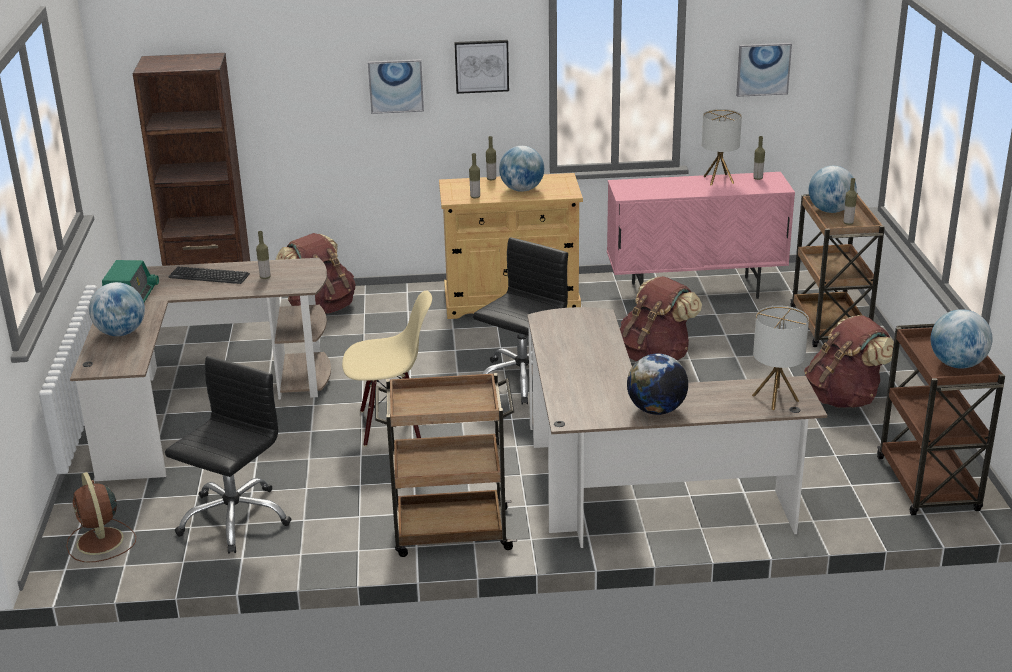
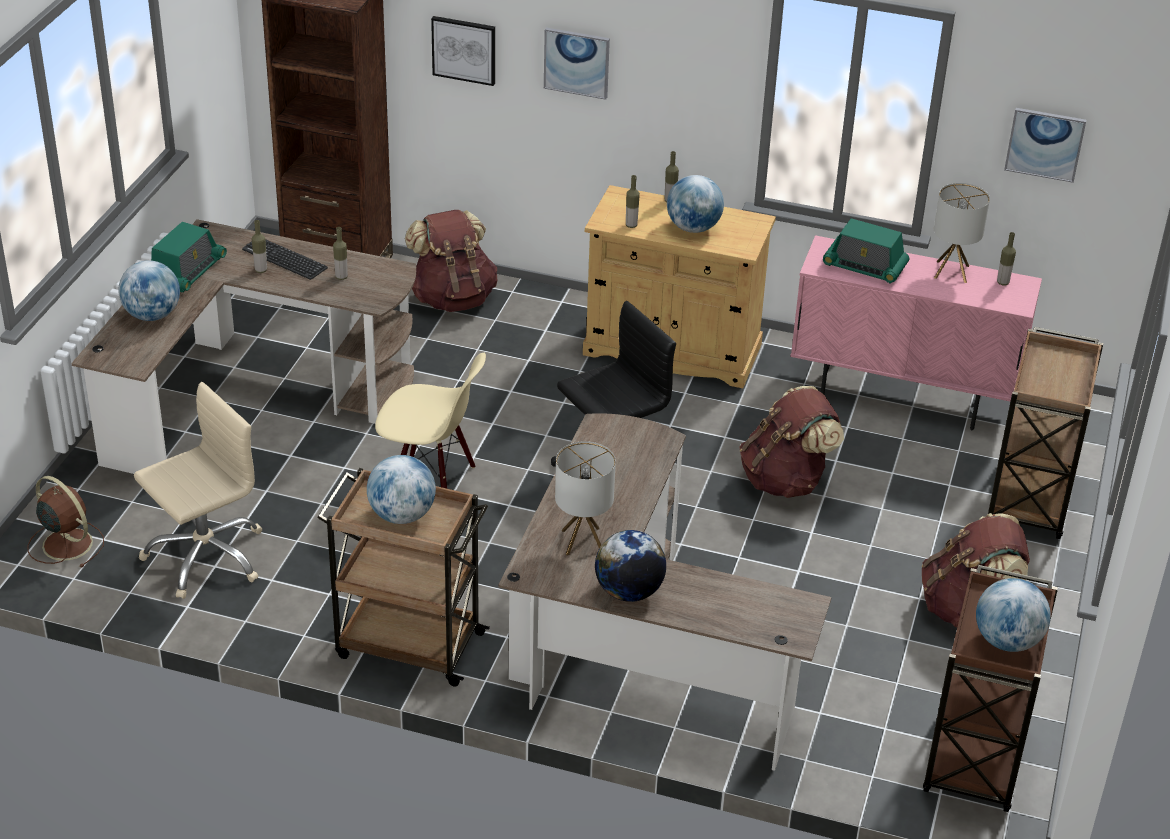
camera: 20 degrees right, 10 degrees up
(100, 542) = (66, 543): brown fan -> brown fan turned 135 degrees clockwise
(234, 518) = (205, 556): black office chair -> beige office chair
(481, 66) = (682, 62): picture -> picture (464, 49)
(658, 189) = (864, 266): none -> radio
(775, 398) = (770, 617): table lamp -> table lamp (582, 541)
(830, 211) = (1051, 361): globe -> globe (402, 515)
(848, 223) = (1057, 387): bottle -> bottle (261, 270)

